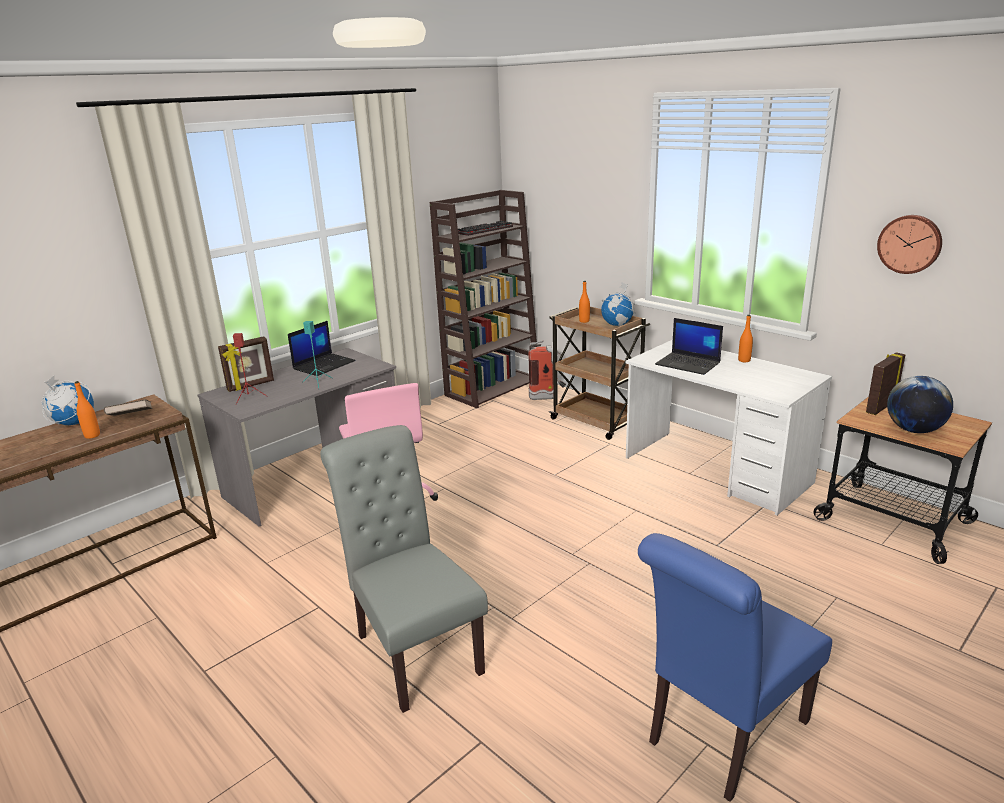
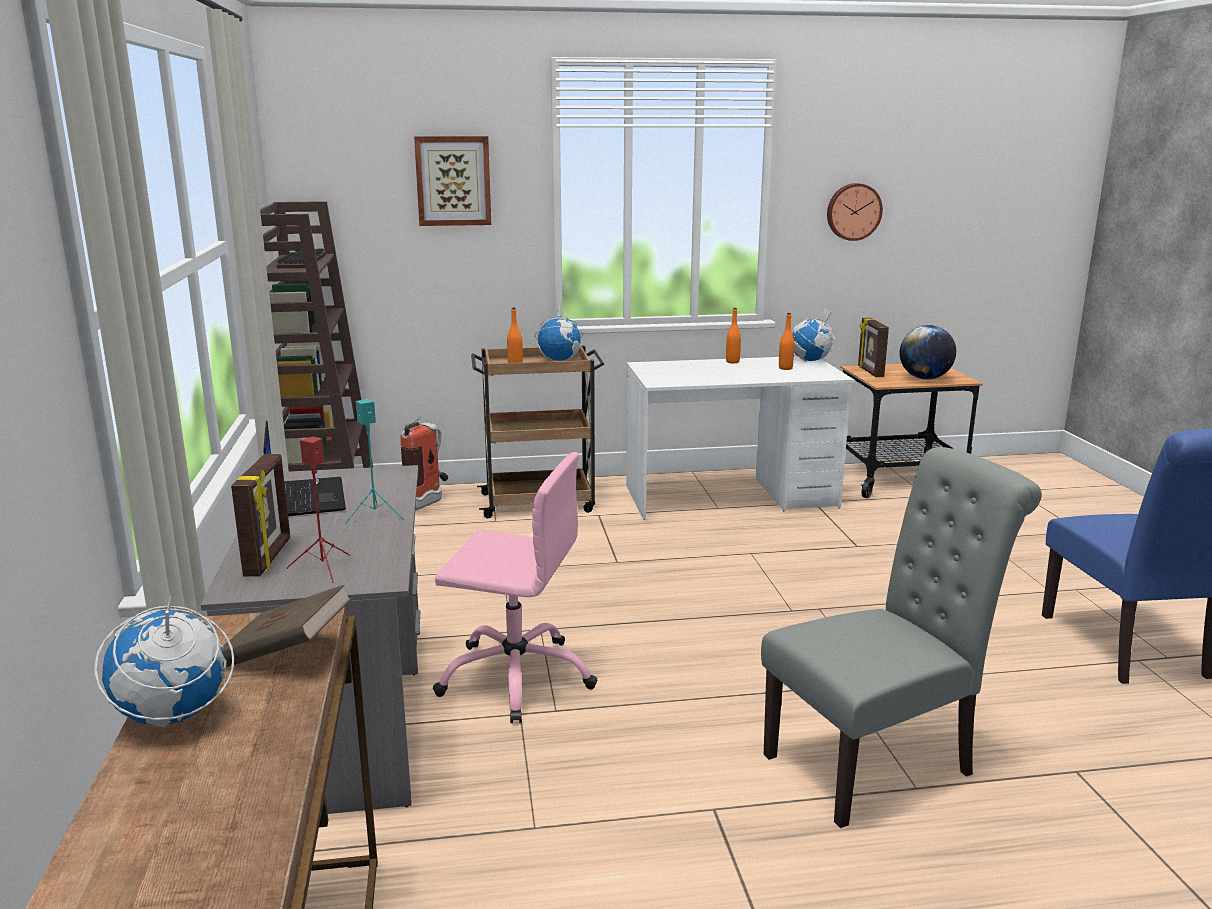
camera: 55 degrees left, 5 degrees down
(92, 435) = (295, 702): orange bottle -> orange bottle (785, 368)
(413, 649) = (879, 762): grey chair -> grey chair turned 150 degrees clockwise
(590, 184) = (453, 181): none -> picture
(688, 364) = (704, 375): laptop -> none
(809, 378) = (811, 360): none -> globe

